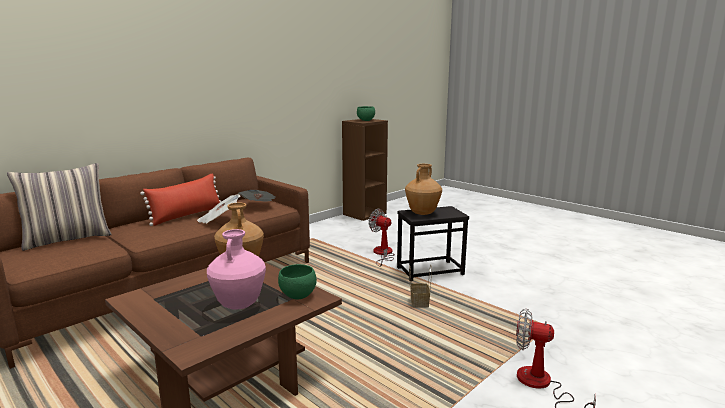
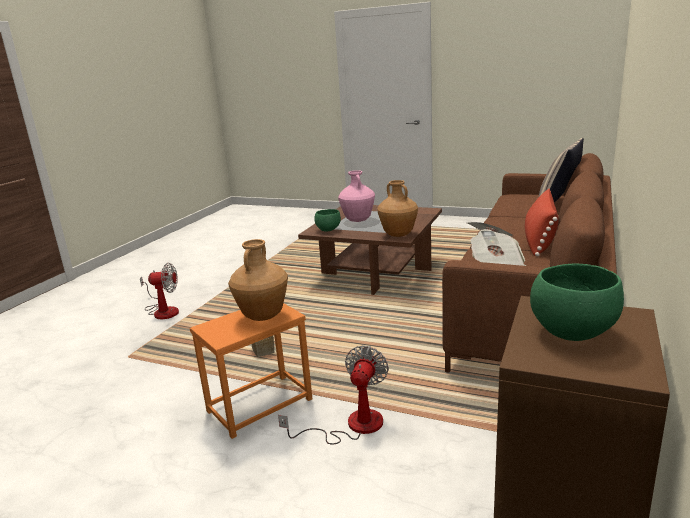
camera: 160 degrees right, 5 degrees up
(382, 254) = (352, 426): fan -> fan turned 90 degrees counterclockwise
(430, 270) = (260, 406): black side table -> orange side table

